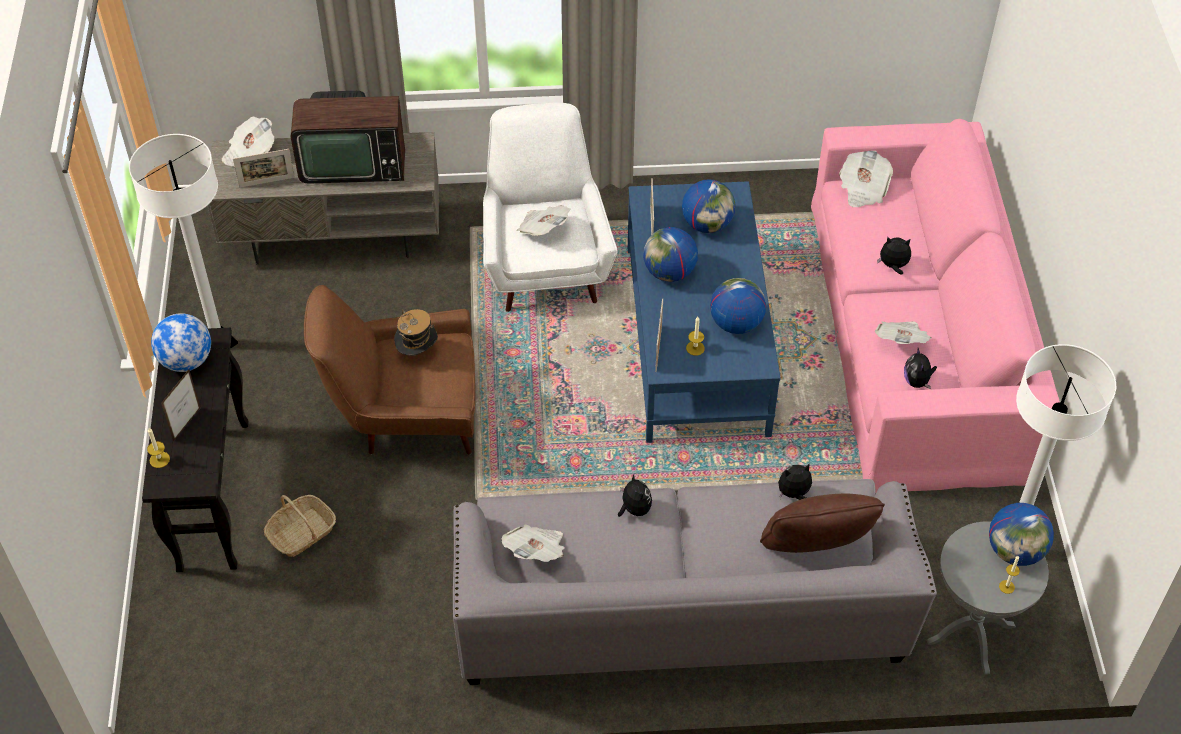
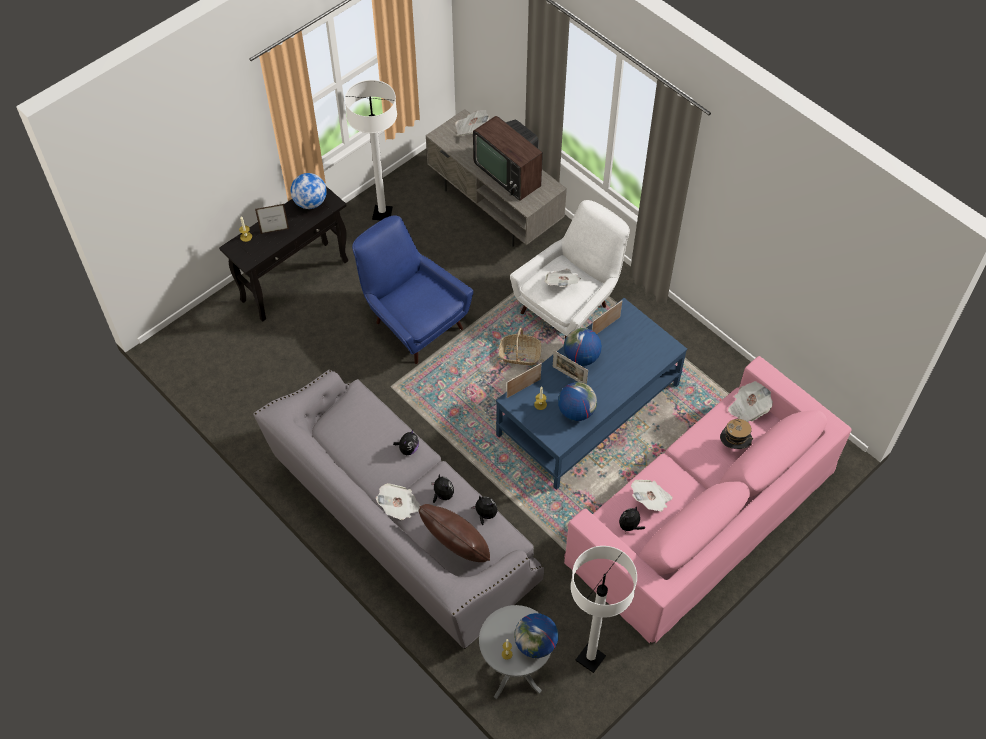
camera: 50 degrees right, 5 degrees up
(266, 182) = (460, 149): picture frame -> picture frame (569, 376)
(302, 533) = (305, 331): basket -> basket (519, 355)
(406, 417) = (412, 321): brown armchair -> blue armchair
(417, 353) = (428, 291): hat -> hat (733, 445)
(536, 552) = (343, 425): newspaper -> newspaper (400, 507)
(707, 224) = (634, 351): globe -> none
(893, 266) = (705, 460): plush toy -> plush toy (442, 495)

